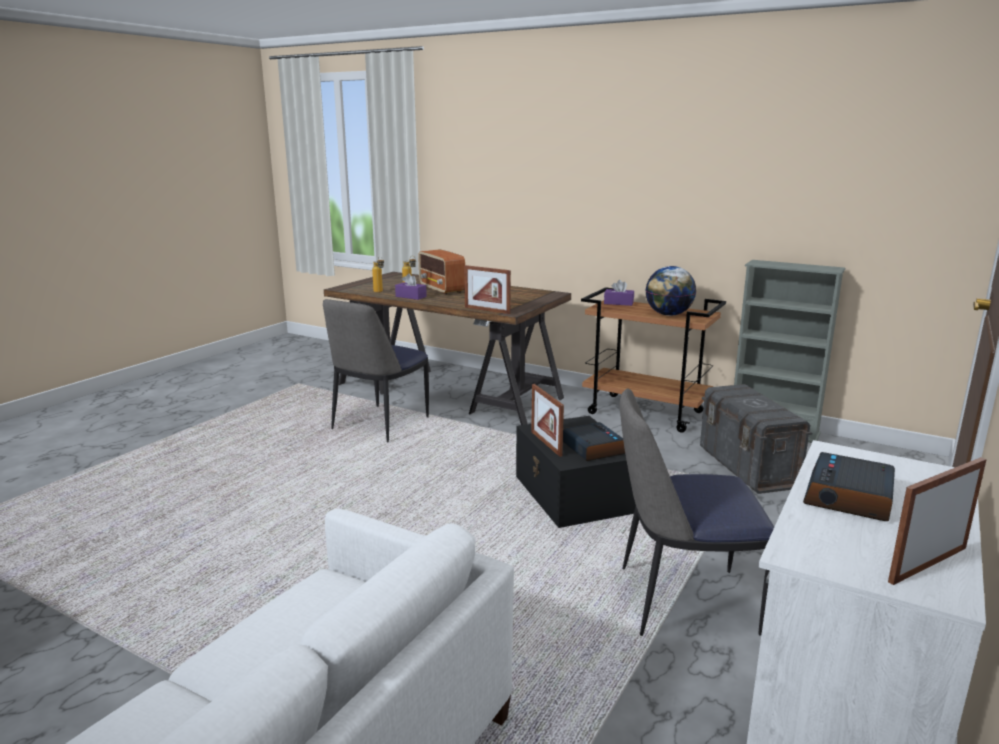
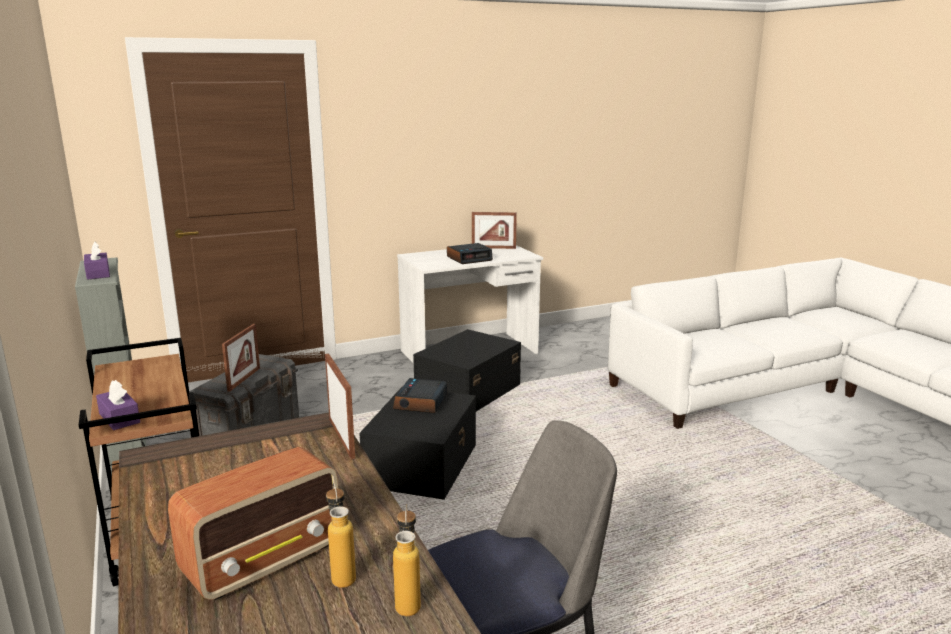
camera: 145 degrees left, 0 degrees up
(411, 296) = (377, 541): purple tissue box -> purple tissue box (98, 273)
(442, 289) = (265, 560): radio -> radio turned 45 degrees clockwise
(546, 443) = (449, 417): picture frame -> picture frame (244, 379)
(668, 315) = (154, 376): globe -> none
(681, 600) = (467, 392): chair -> black storage box

